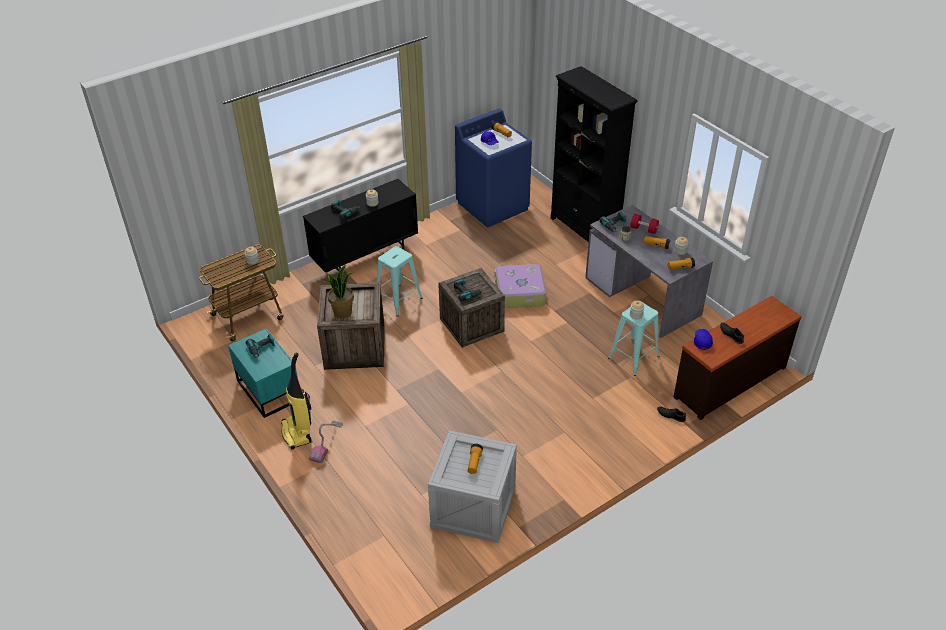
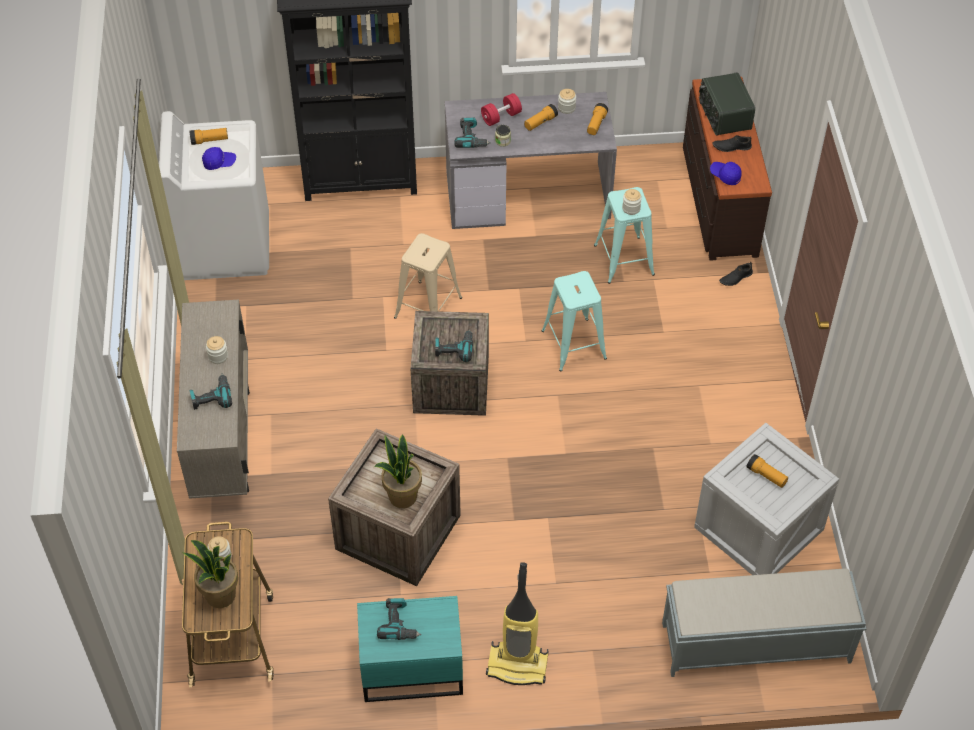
camera: 60 degrees left, 10 degrees up
(228, 270) = (220, 596): none -> potted plant
(326, 442) = (557, 637): vacuum cleaner -> none
(366, 261) = (224, 442): black cabinet -> beige cabinet
(382, 539) = (754, 643): none -> grey bench
(398, 300) = (339, 441): turquoise stool -> turquoise stool (573, 344)
(493, 206) = (225, 245): blue washing machine -> white washing machine
(519, 293) = (428, 307): suitcase -> beige stool
(755, 320) = (724, 115): none -> radio

